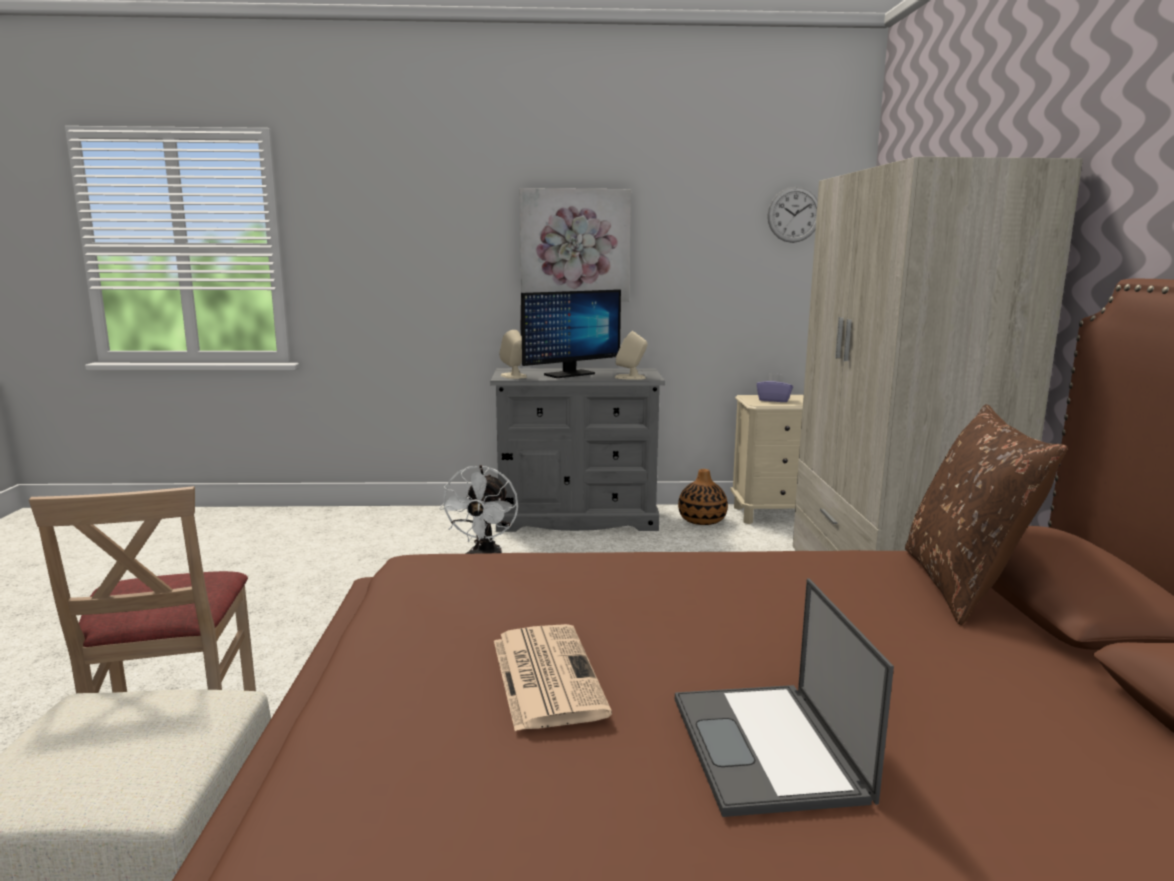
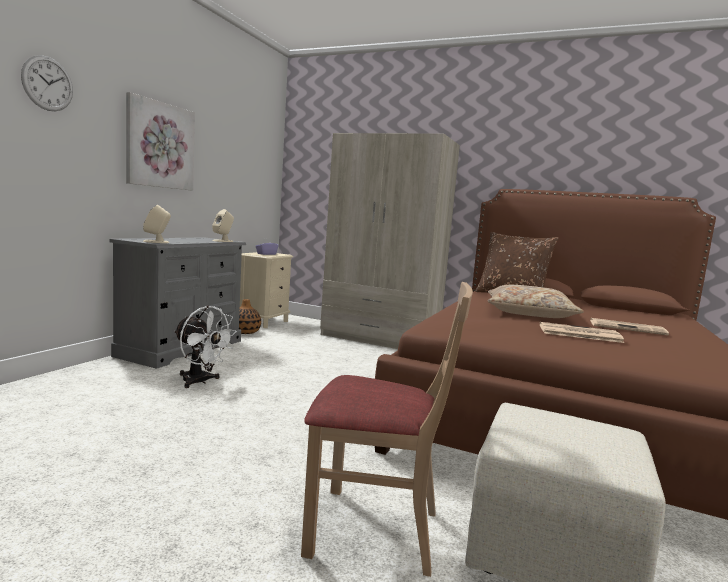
camera: 65 degrees left, 5 degrees down
(569, 374) = (182, 240): monitor -> none
(718, 617) = (529, 313): none -> beige pillow
(769, 749) = (628, 328): laptop -> newspaper
(794, 214) = (259, 147): wall clock -> wall clock (48, 83)

